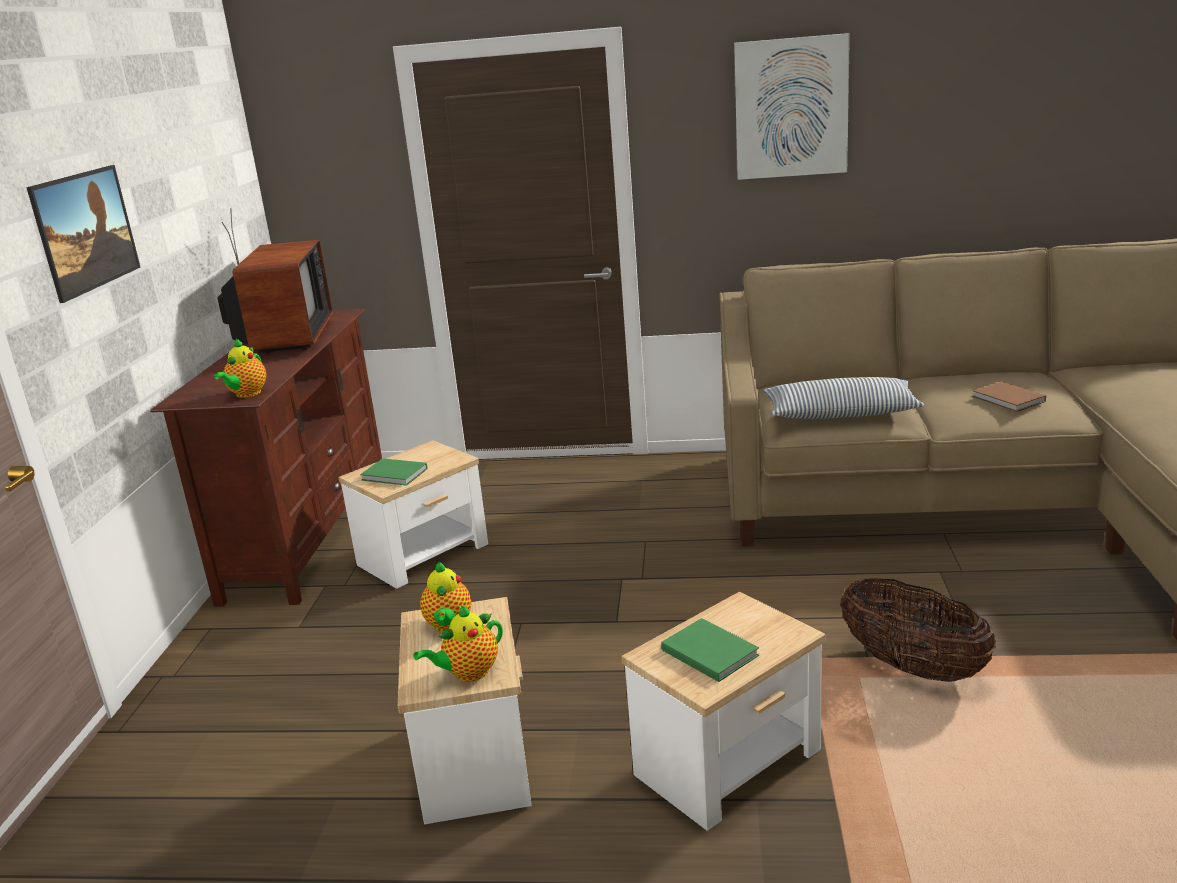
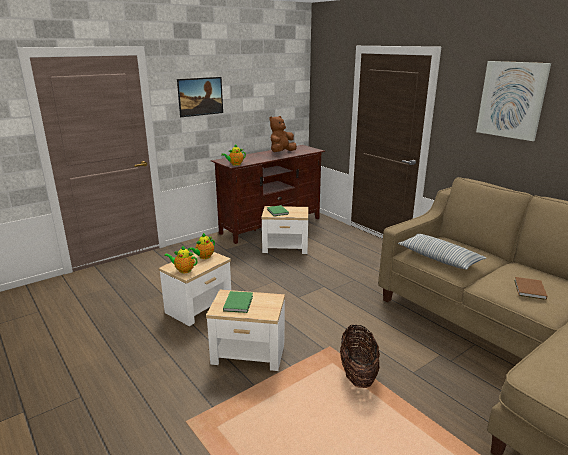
camera: 45 degrees right, 0 degrees up
(285, 340) = (281, 152): television -> brown plush toy

